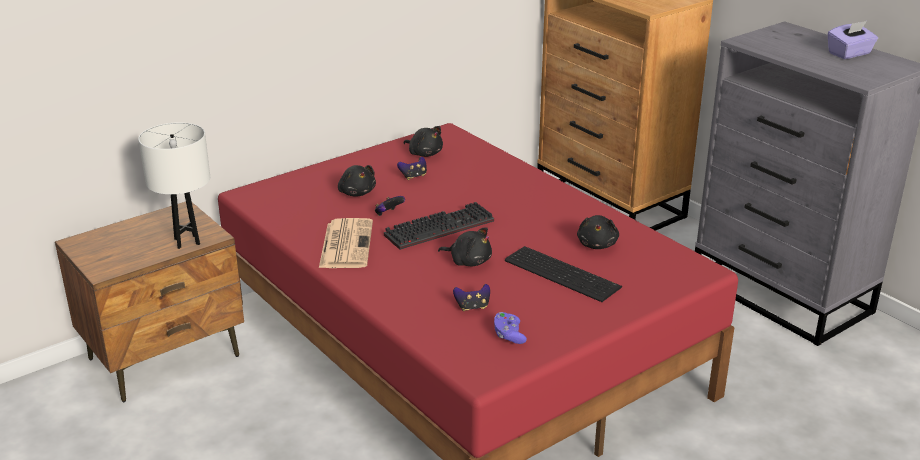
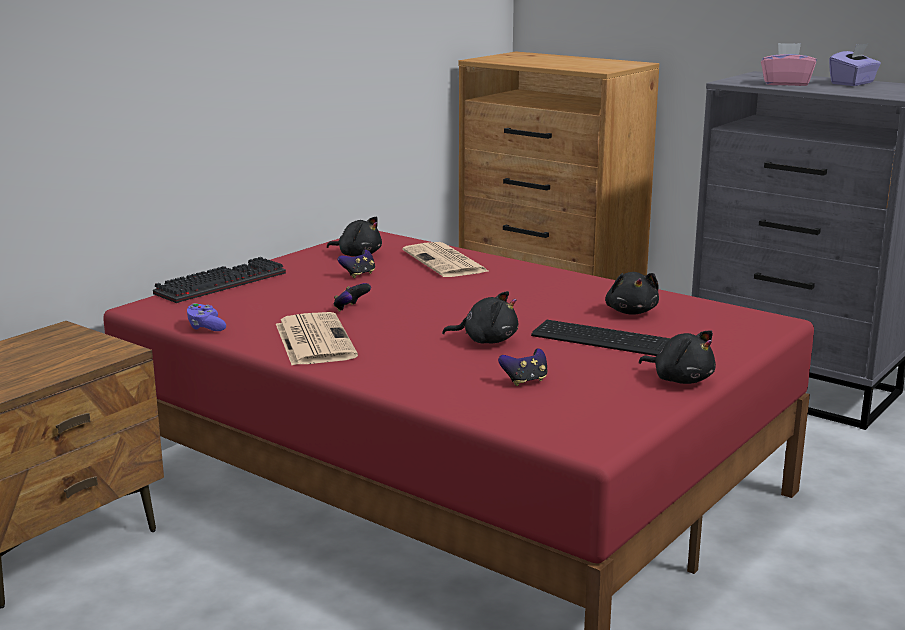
camera: 15 degrees left, 10 degrees down
(187, 241) = (85, 359): white table lamp -> none
(356, 192) = (295, 294): black plush toy -> black plush toy (680, 379)
(440, 227) = (426, 314): keyboard -> keyboard (221, 283)
(487, 169) = (446, 262): none -> newspaper
(509, 335) = (593, 402): purple game controller -> purple game controller (205, 327)
(788, 49) = (785, 84): none -> pink tissue box

